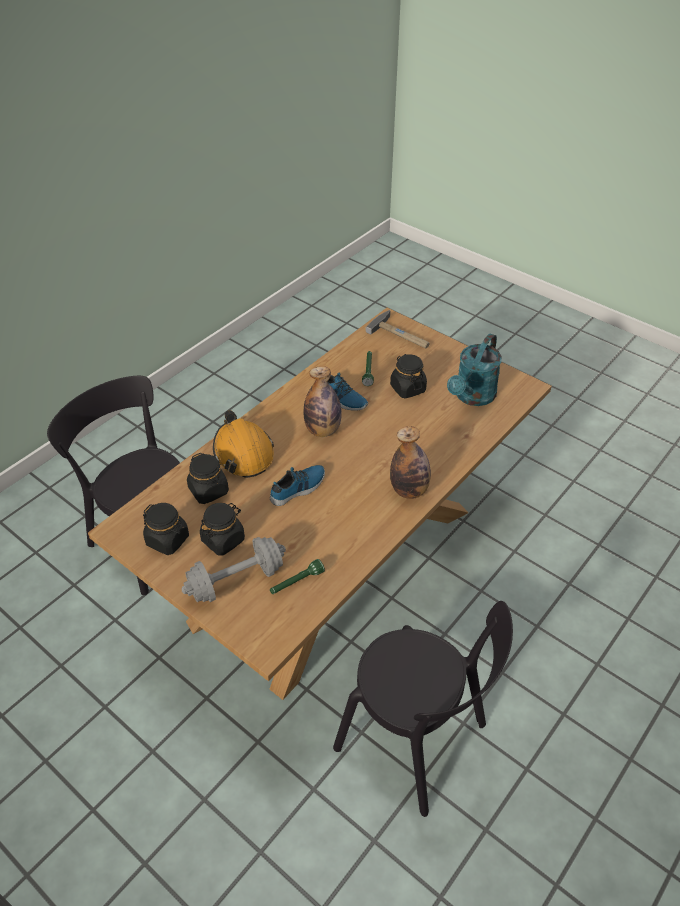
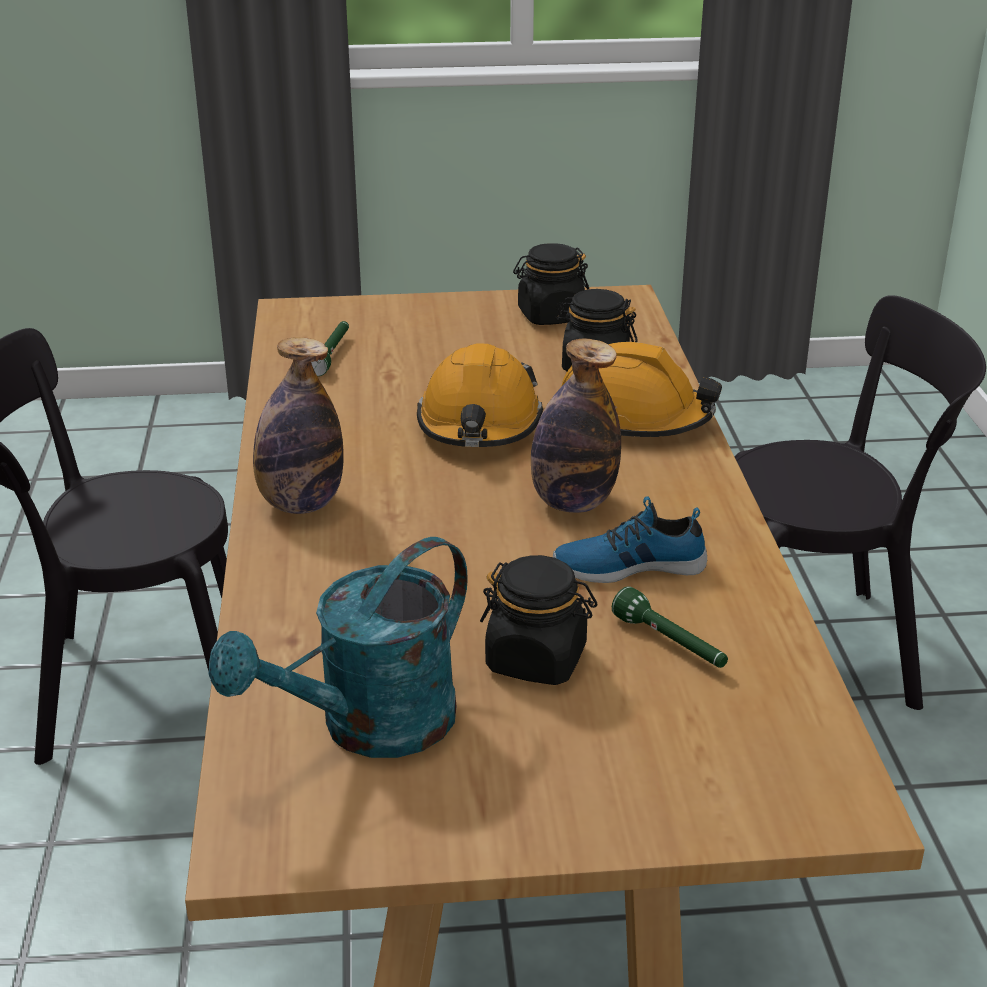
camera: 135 degrees right, 15 degrees down
(223, 539) = (486, 343): black jar -> none
(236, 581) = (407, 327): grey dumbbell -> none
(298, 488) = (479, 424): shoe -> orange hard hat
(401, 335) = (749, 782): hammer -> none
(472, 397) = (369, 728): turquoise watering can -> turquoise watering can turned 120 degrees counterclockwise

